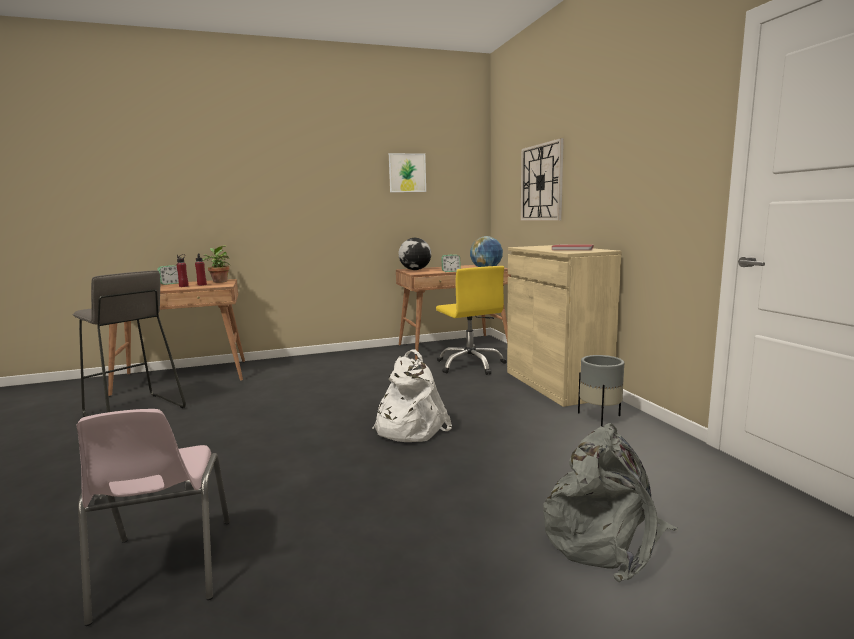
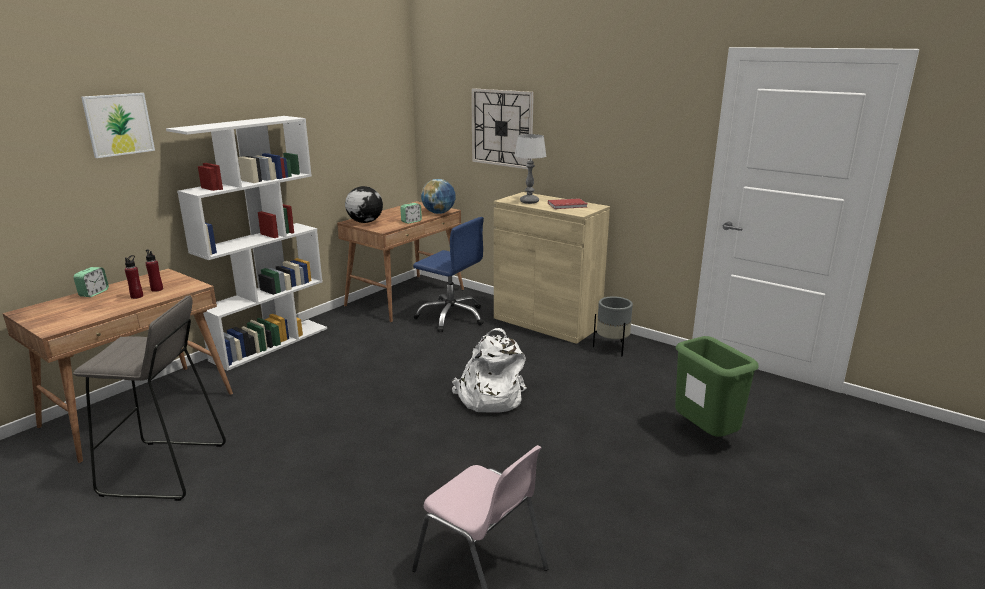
camera: 35 degrees left, 10 degrees up
(219, 281) = (161, 278): potted plant -> none
(314, 358) = (270, 343): none -> white bookcase
(407, 173) = (339, 108): picture -> picture (119, 124)
(470, 365) = (451, 317): yellow office chair -> blue office chair
(540, 247) = (529, 201): none -> table lamp
(605, 538) = (705, 435): grey backpack -> green trash can

